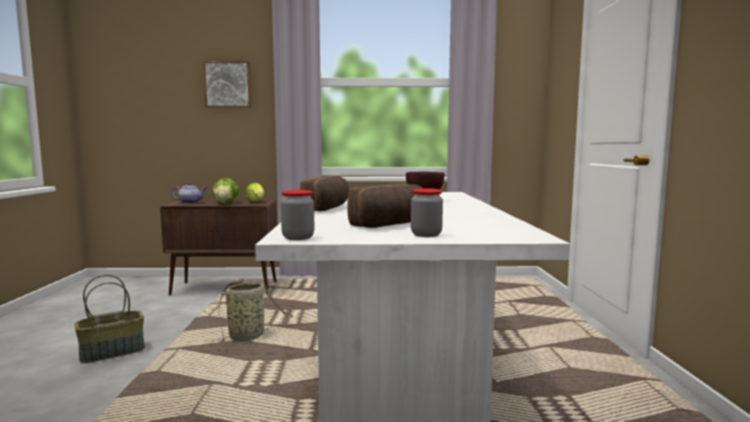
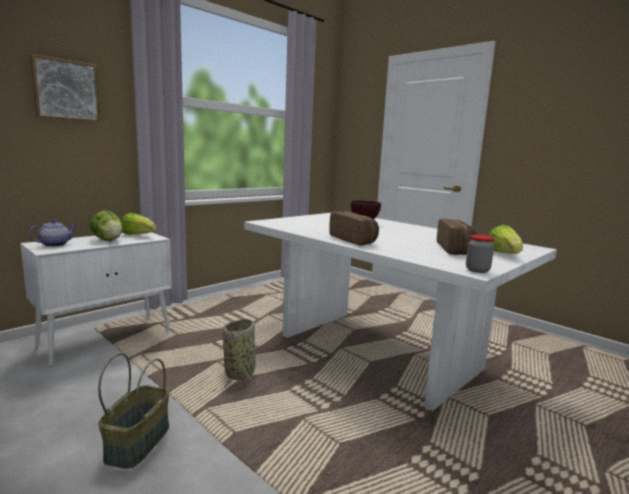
camera: 45 degrees left, 5 degrees up
(226, 288) = (107, 338): brown cabinet -> white cabinet
(426, 235) = (504, 254): jar -> lettuce

